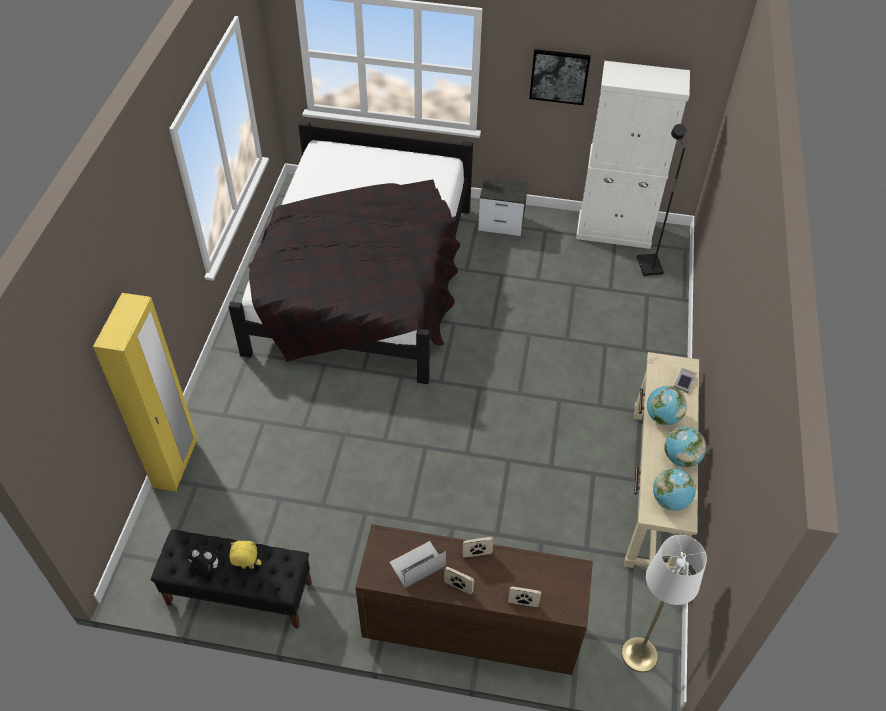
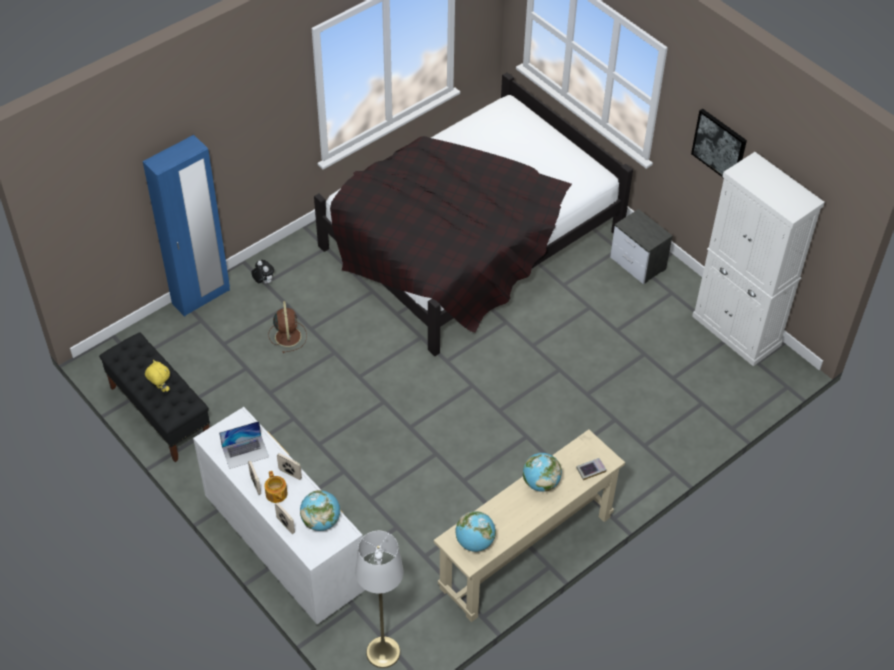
camera: 40 degrees right, 0 degrees up
(176, 464) = (201, 297): yellow wardrobe -> blue wardrobe
(205, 569) = (135, 372): plush toy -> plush toy (263, 281)
(289, 446) = (288, 335): none -> brown fan
(417, 564) = (245, 452): laptop -> laptop turned 150 degrees clockwise
(469, 627) = (284, 545): brown dresser -> white dresser
(485, 582) = (276, 494): none -> teapot
(648, 265) = (733, 379): black floor lamp -> none
(681, 458) = (519, 520): globe -> globe (321, 521)

